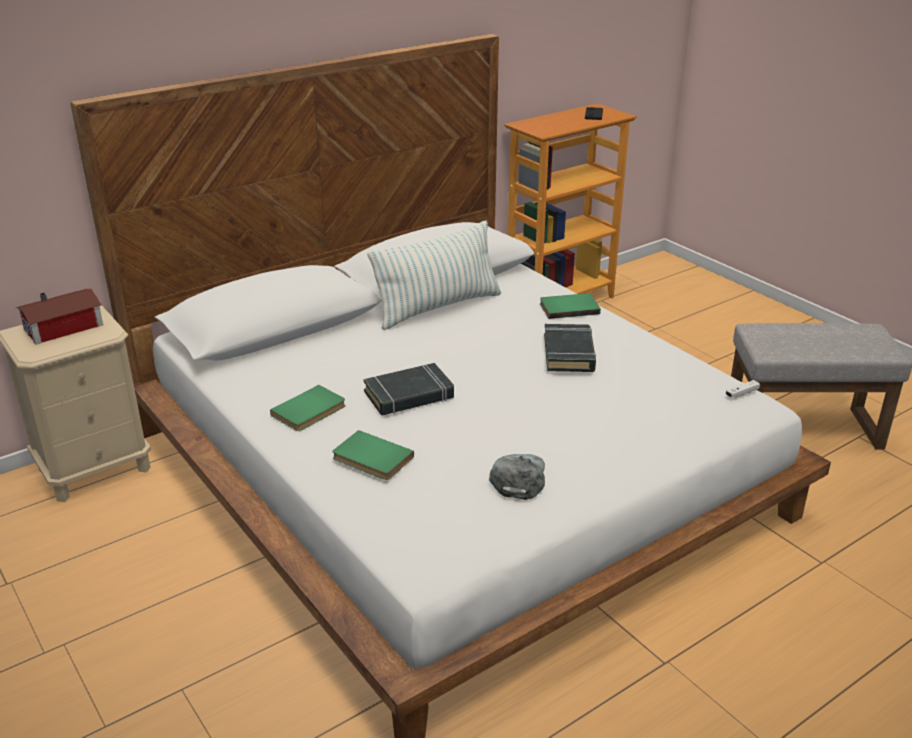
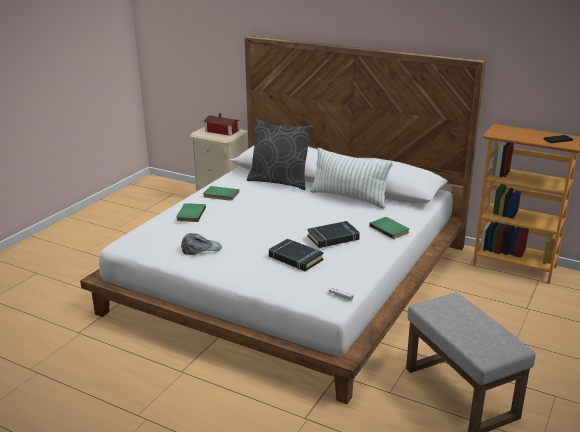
camera: 65 degrees right, 5 degrees down
(312, 344) = (279, 181): none -> grey pillow
(409, 395) = (251, 210): black book -> black book (295, 258)

